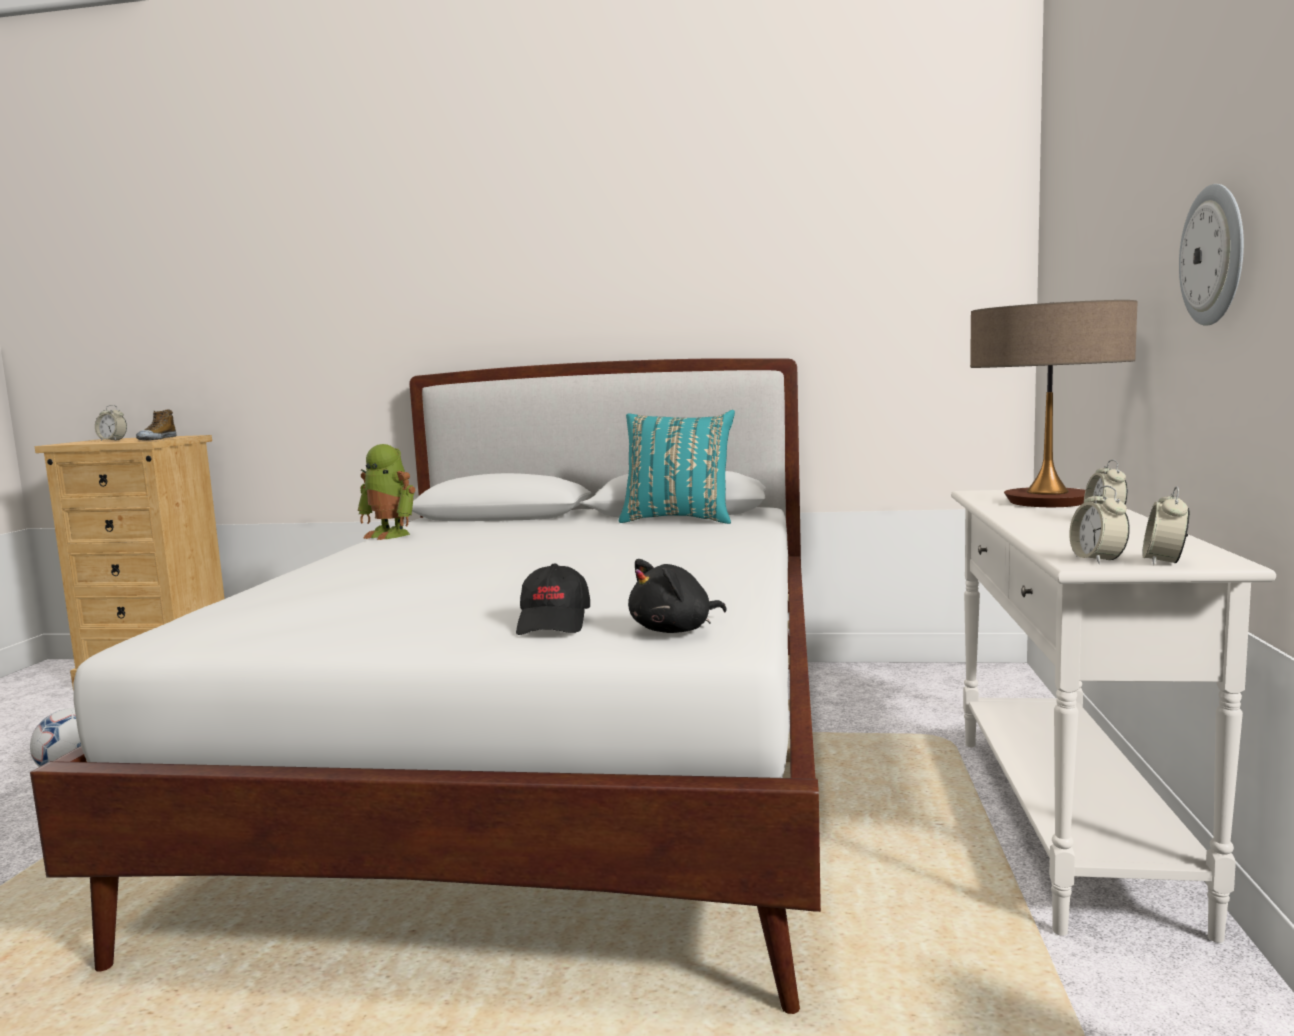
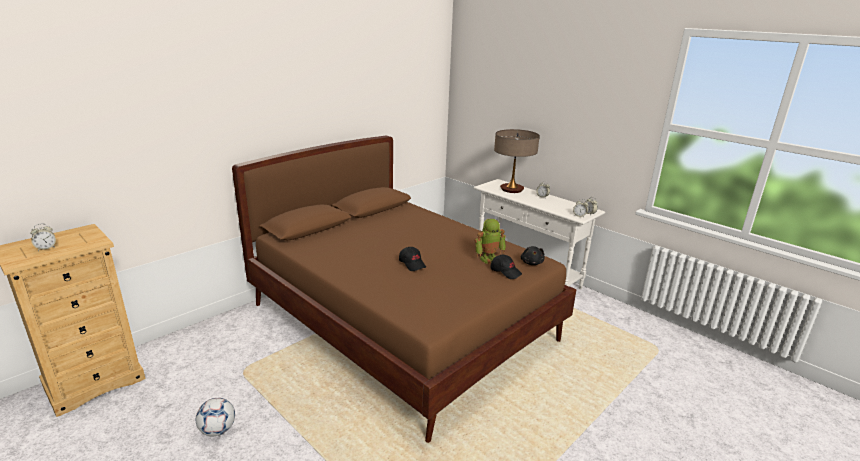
camera: 55 degrees left, 15 degrees up
(156, 439) = (89, 238): shoe -> none
(390, 535) = (306, 255): toy robot -> toy robot (489, 258)
(452, 569) = (412, 264): none -> black cap
(554, 772) = (402, 322): white bed -> brown bed
(679, 520) = (389, 213): turquoise pillow -> none
(1215, 255) = (575, 132): wall clock -> none

